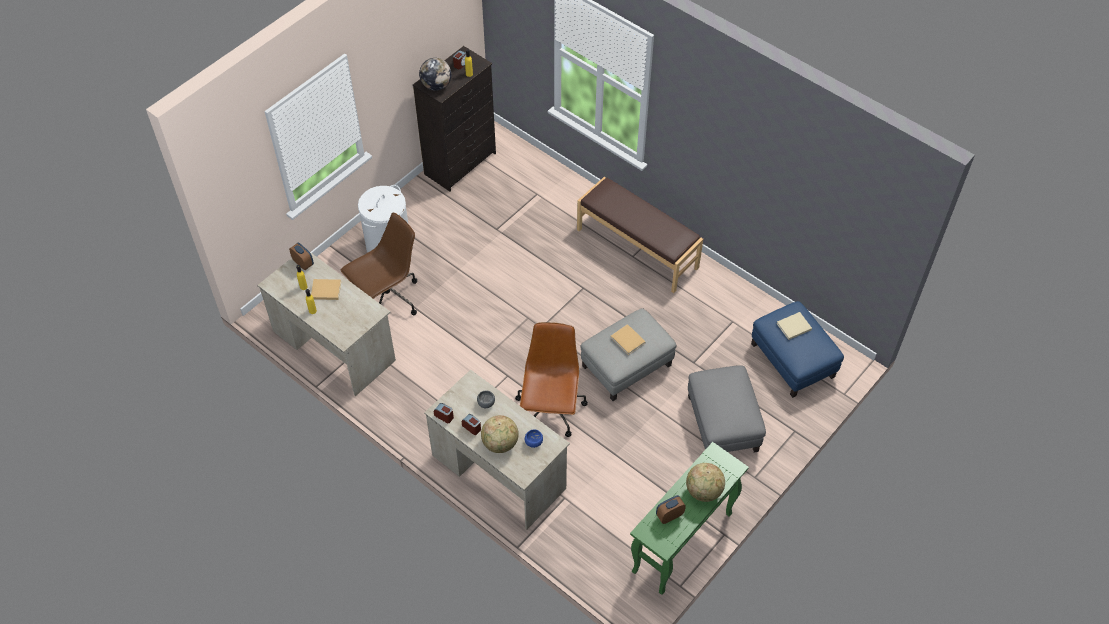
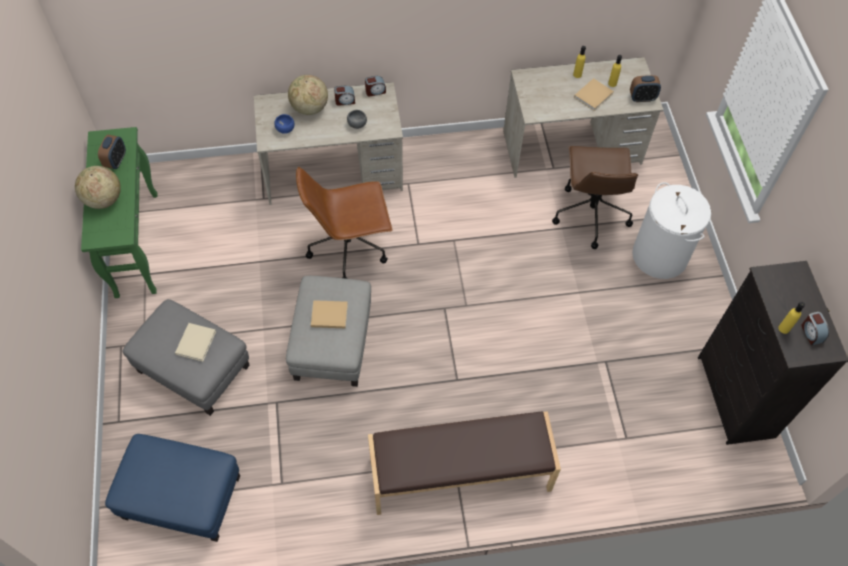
camera: 130 degrees right, 5 degrees up
(436, 85) = (786, 281): globe -> none
(551, 411) = (349, 248): brown office chair -> brown office chair turned 120 degrees clockwise
(793, 327) = (183, 480): beige book -> beige book (196, 341)

